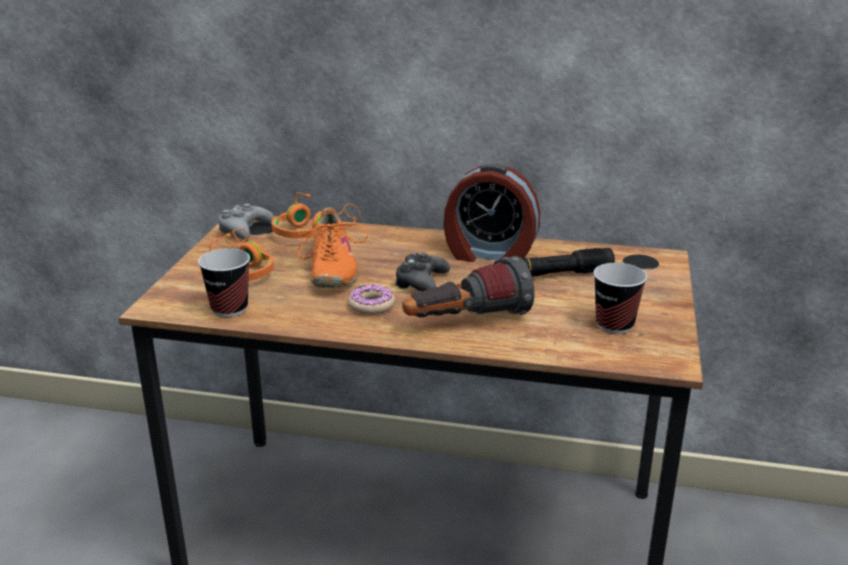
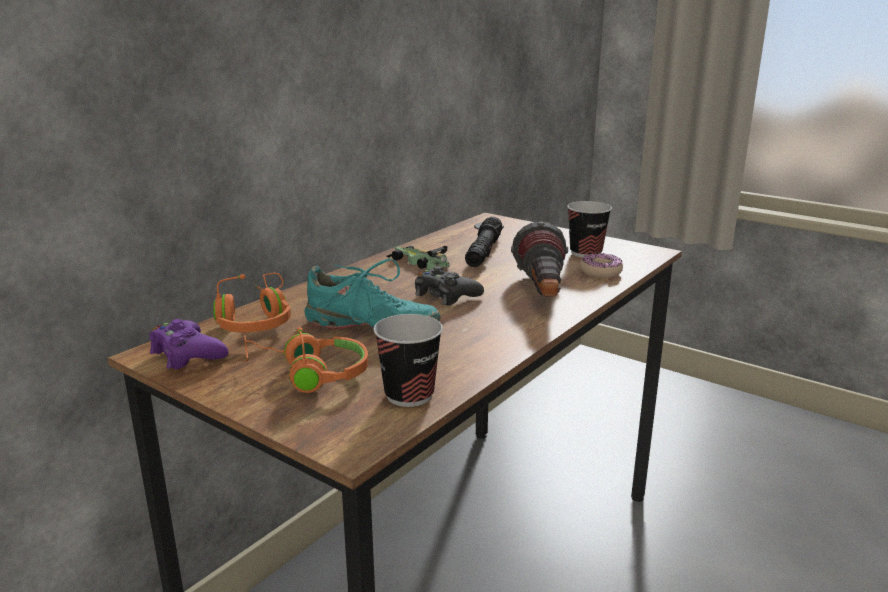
camera: 65 degrees left, 5 degrees down
(244, 229) = (187, 354): grey game controller -> purple game controller
(331, 270) = (370, 327): orange shoe -> turquoise shoe
(371, 305) = (475, 323): donut -> donut (600, 271)
(489, 255) = (419, 262): alarm clock -> toy car

